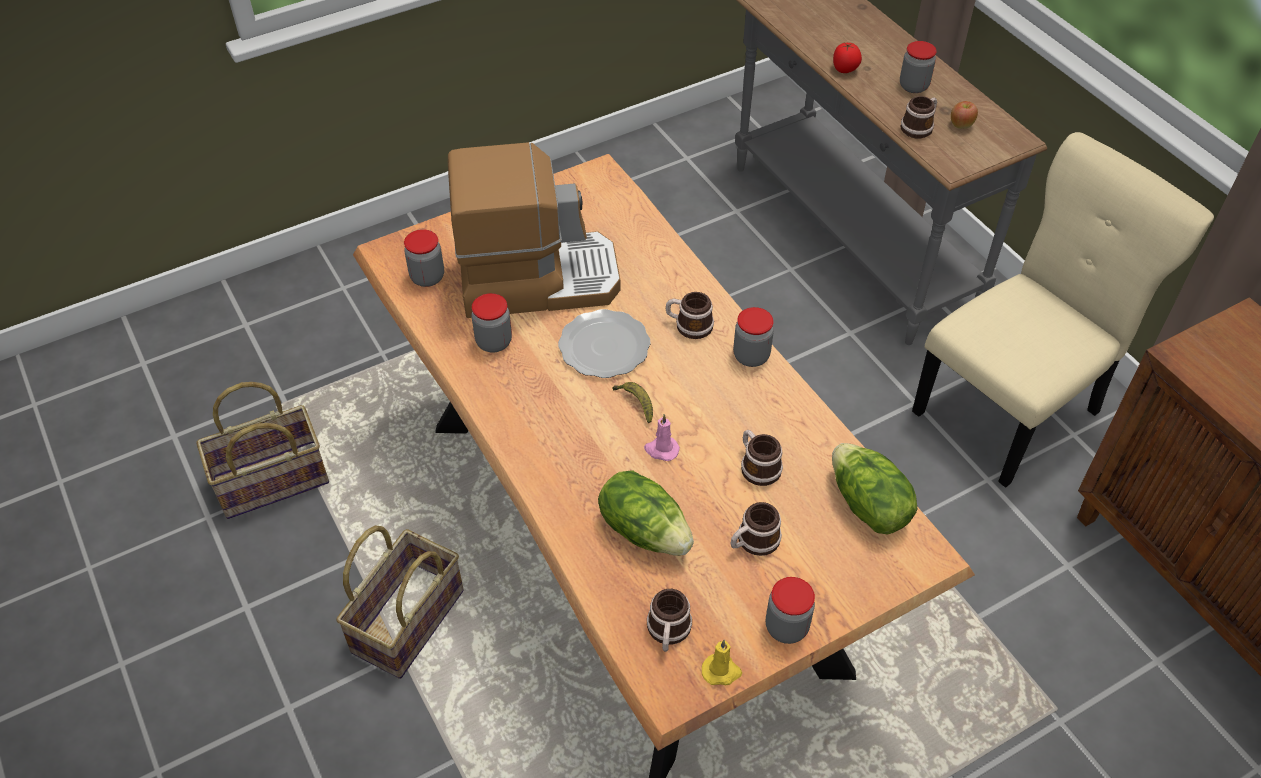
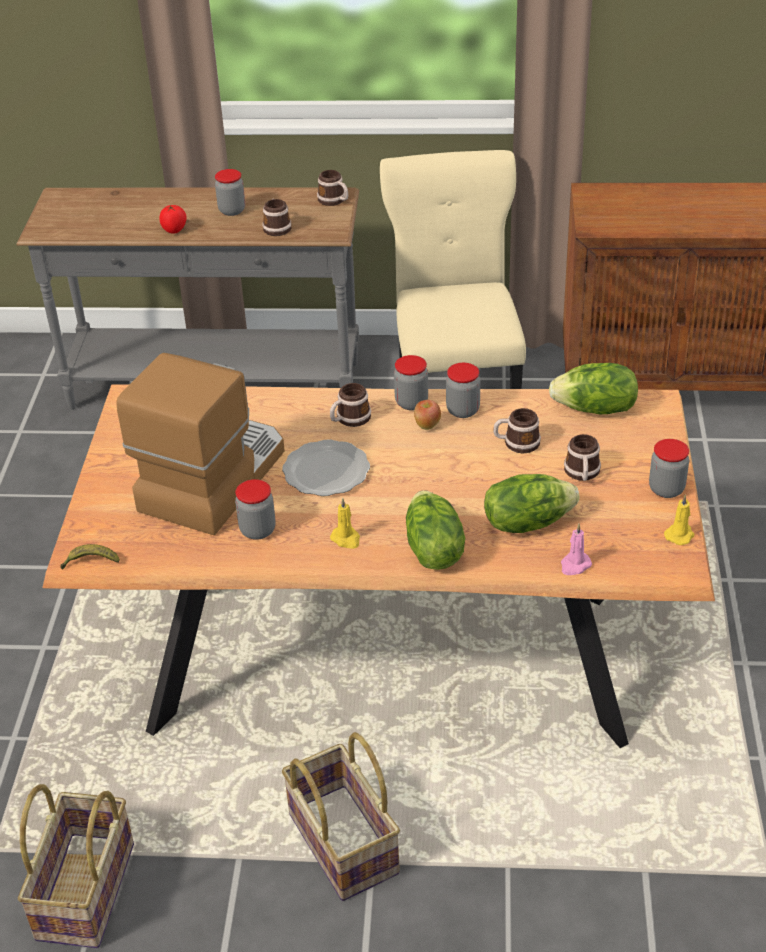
camera: 55 degrees left, 10 degrees down
(427, 277) = (138, 542): jar -> jar (463, 410)
(524, 406) = (346, 539): none -> yellow candle
(553, 475) = (432, 550): none -> lettuce
(636, 404) = (401, 478): banana -> banana (90, 562)
(661, 450) = (459, 483): pink candle -> pink candle (574, 565)
(668, 632) = (627, 547): mug -> mug (334, 201)
(961, 125) = (297, 210): apple -> apple (427, 425)

